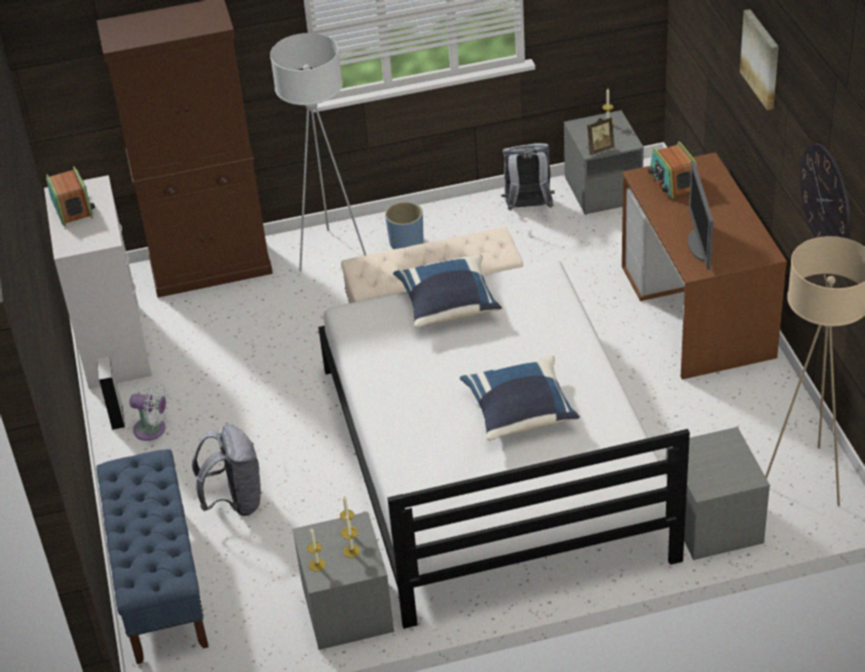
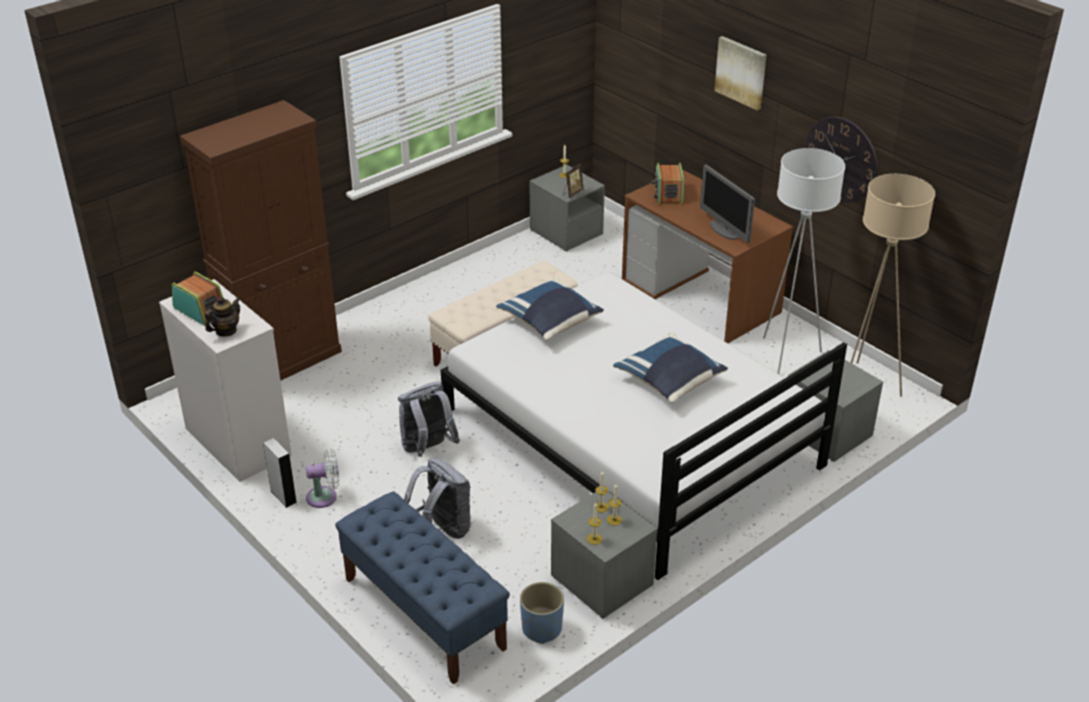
camera: 30 degrees left, 5 degrees down
(78, 237) = (226, 331): none -> teapot
(330, 253) = (380, 325): white floor lamp -> white floor lamp (787, 355)
(406, 243) = (439, 303): blue planter -> blue planter (542, 629)
(528, 207) = (517, 256): grey backpack -> grey backpack (427, 449)
(673, 181) = (668, 194): radio -> radio turned 45 degrees clockwise

